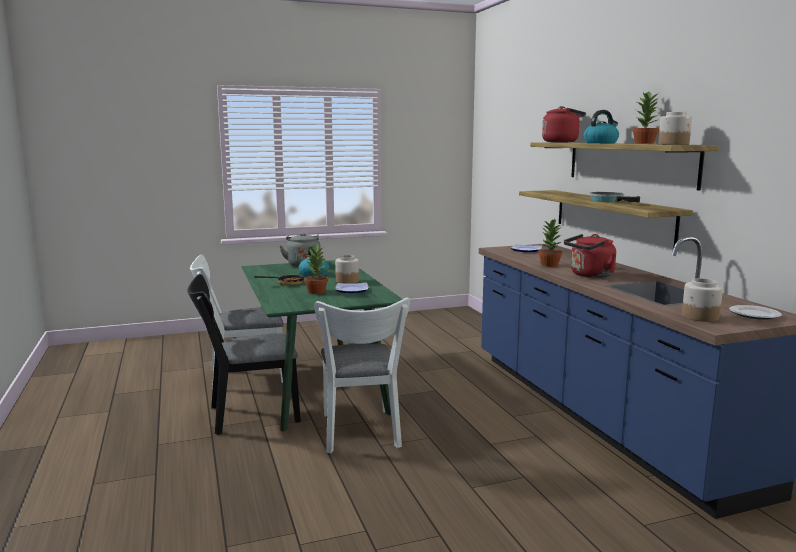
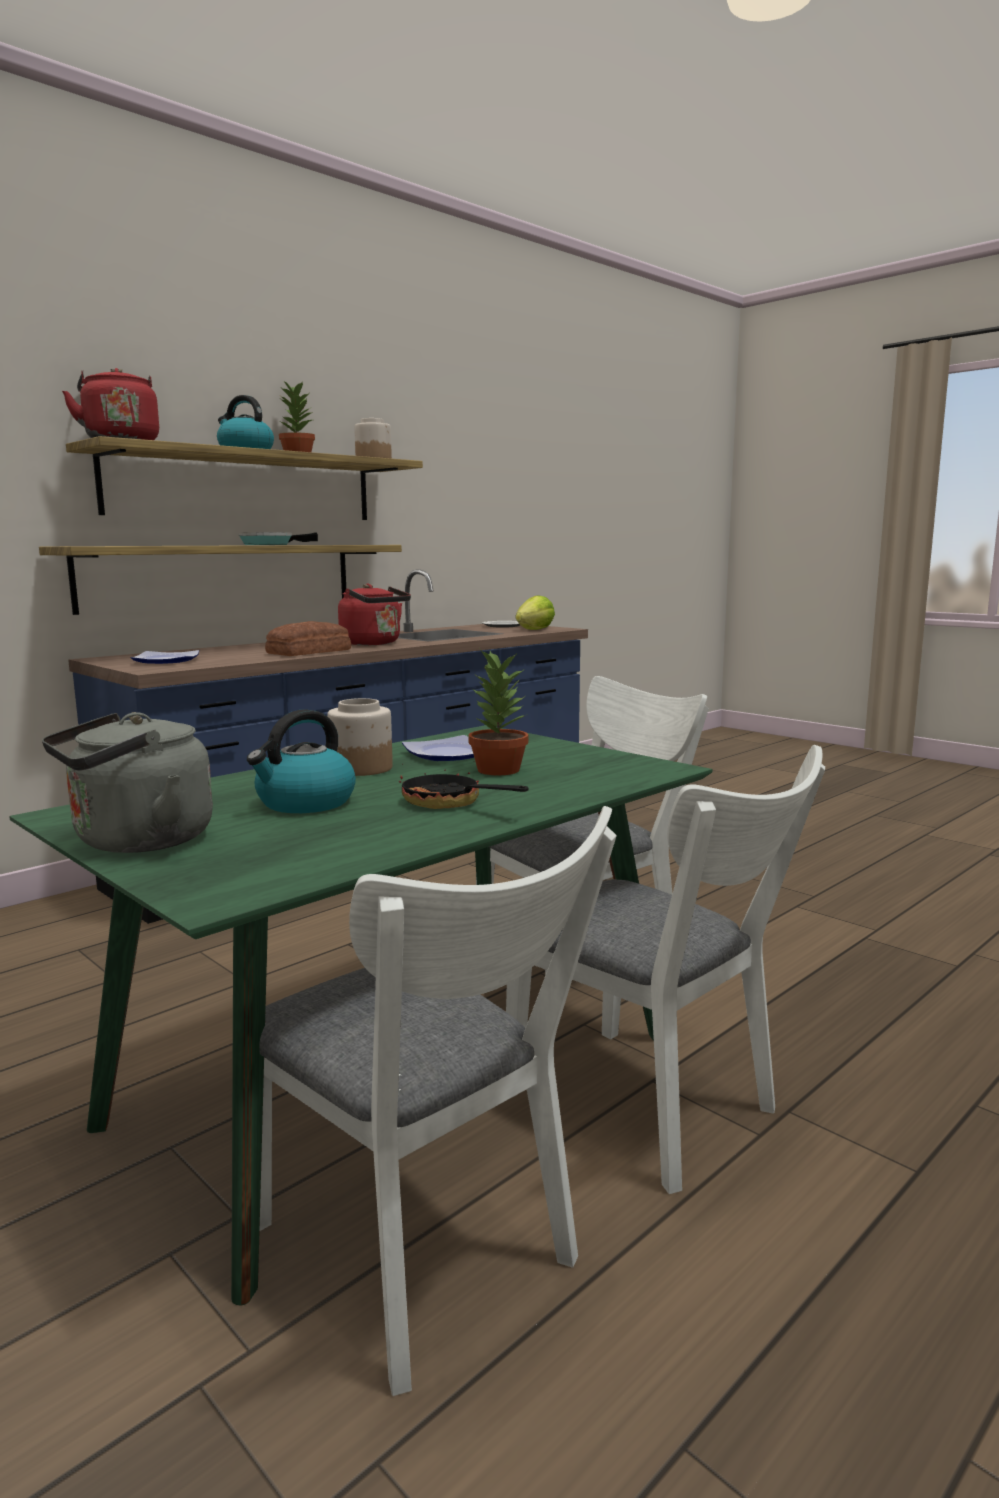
camera: 115 degrees left, 0 degrees up
(246, 415) = (654, 1110): black chair -> white chair
(549, 265) = (311, 652): potted plant -> bread
(700, 317) = (534, 630): jar -> lettuce

